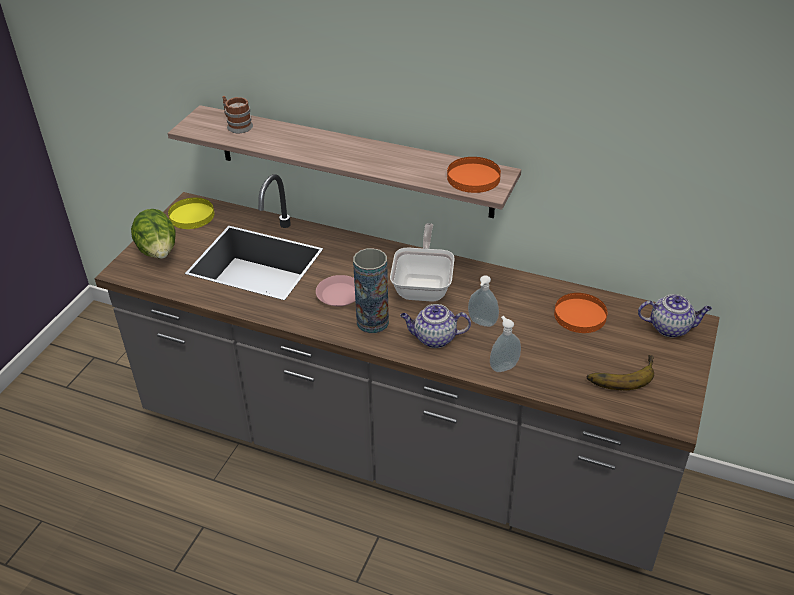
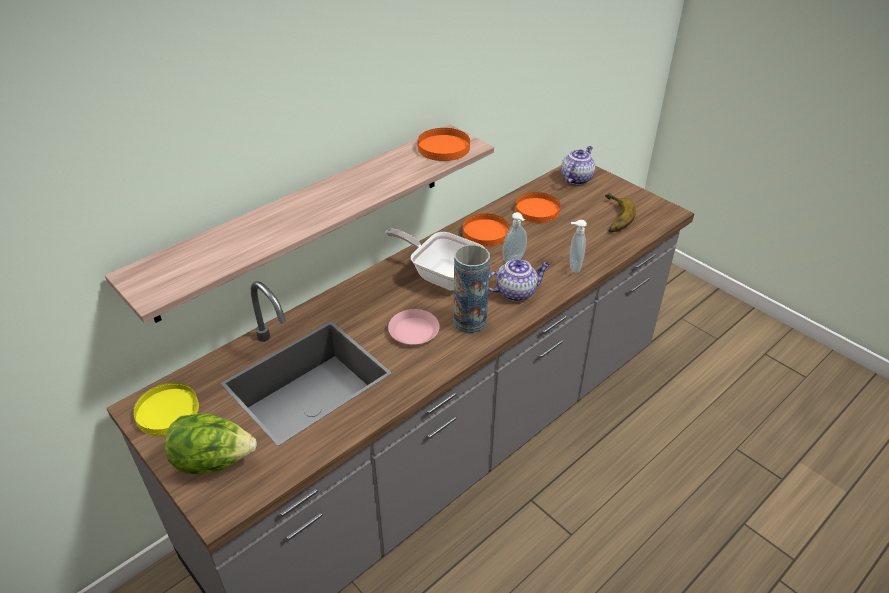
camera: 65 degrees left, 0 degrees up
(237, 125) = (193, 256): mug -> none
(434, 338) = (516, 292): teapot -> teapot turned 135 degrees counterclockwise
(509, 292) = (485, 232): none -> orange plate

